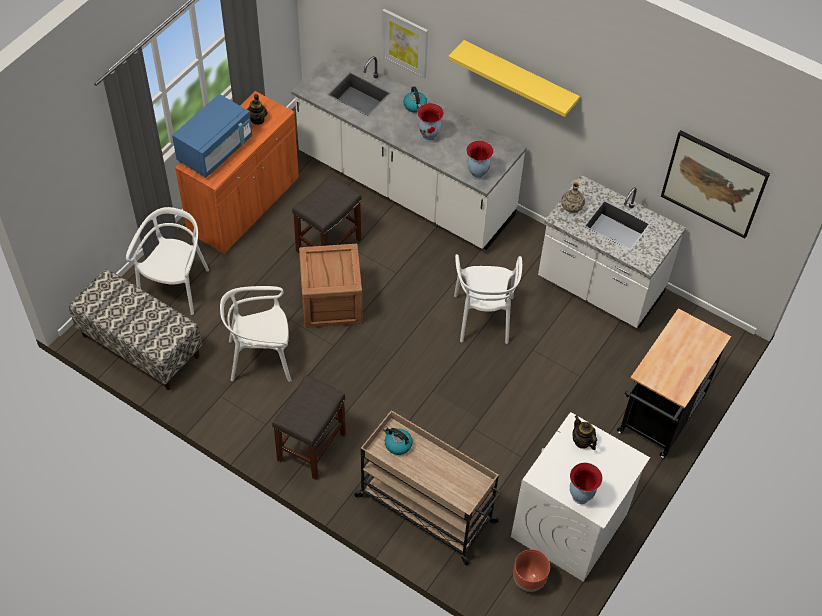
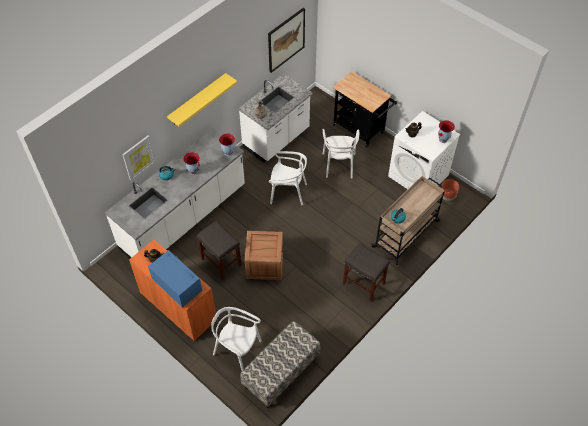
camera: 80 degrees left, 0 degrees up
(261, 358) = (299, 305): white chair -> white chair (339, 165)

